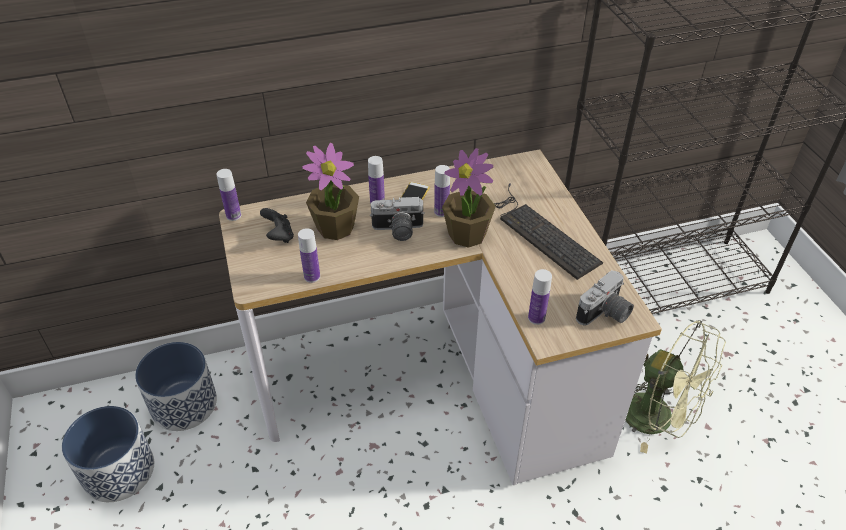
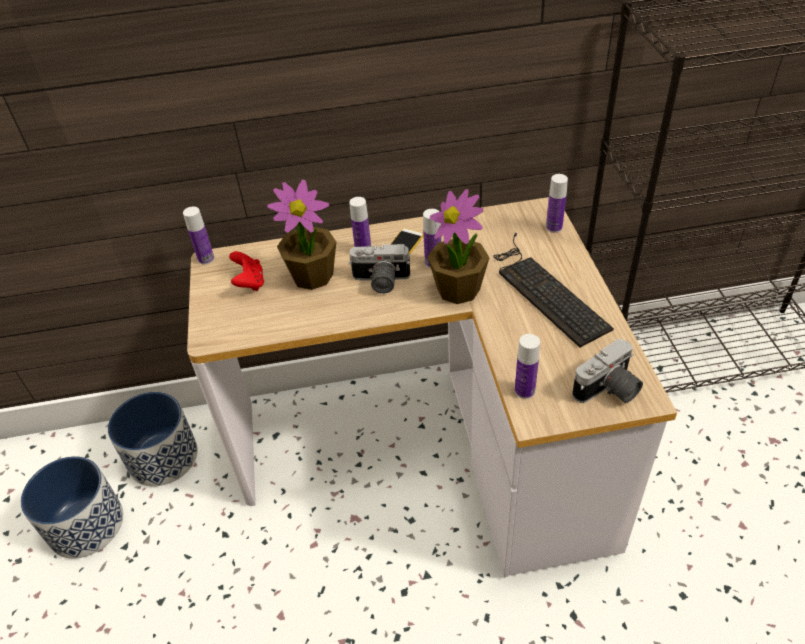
camera: 10 degrees right, 0 degrees up
(279, 236) = (249, 283): black game controller -> red game controller
(312, 276) = (276, 329): bottle -> bottle (554, 227)
(658, 419) = (683, 512): green fan -> none

